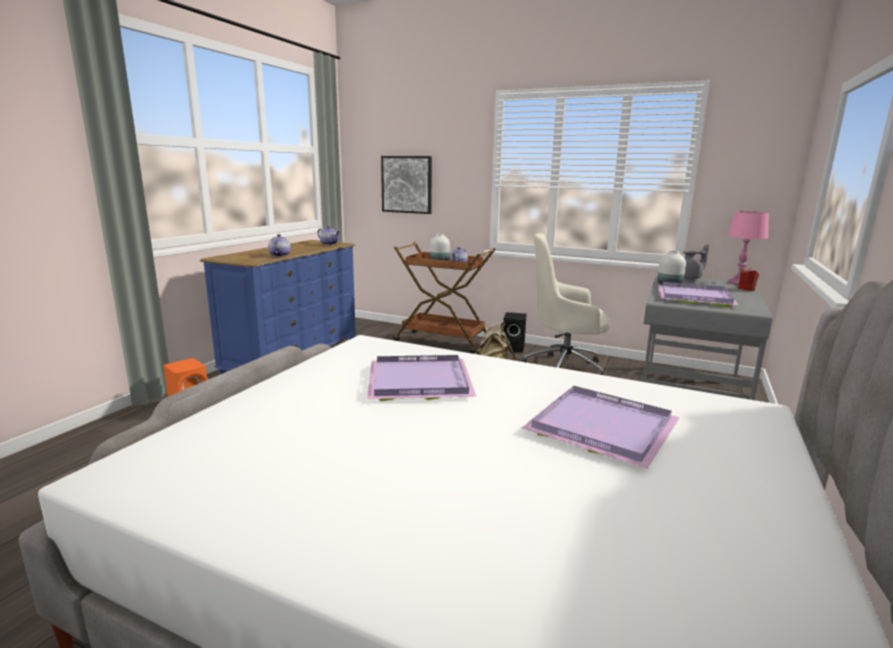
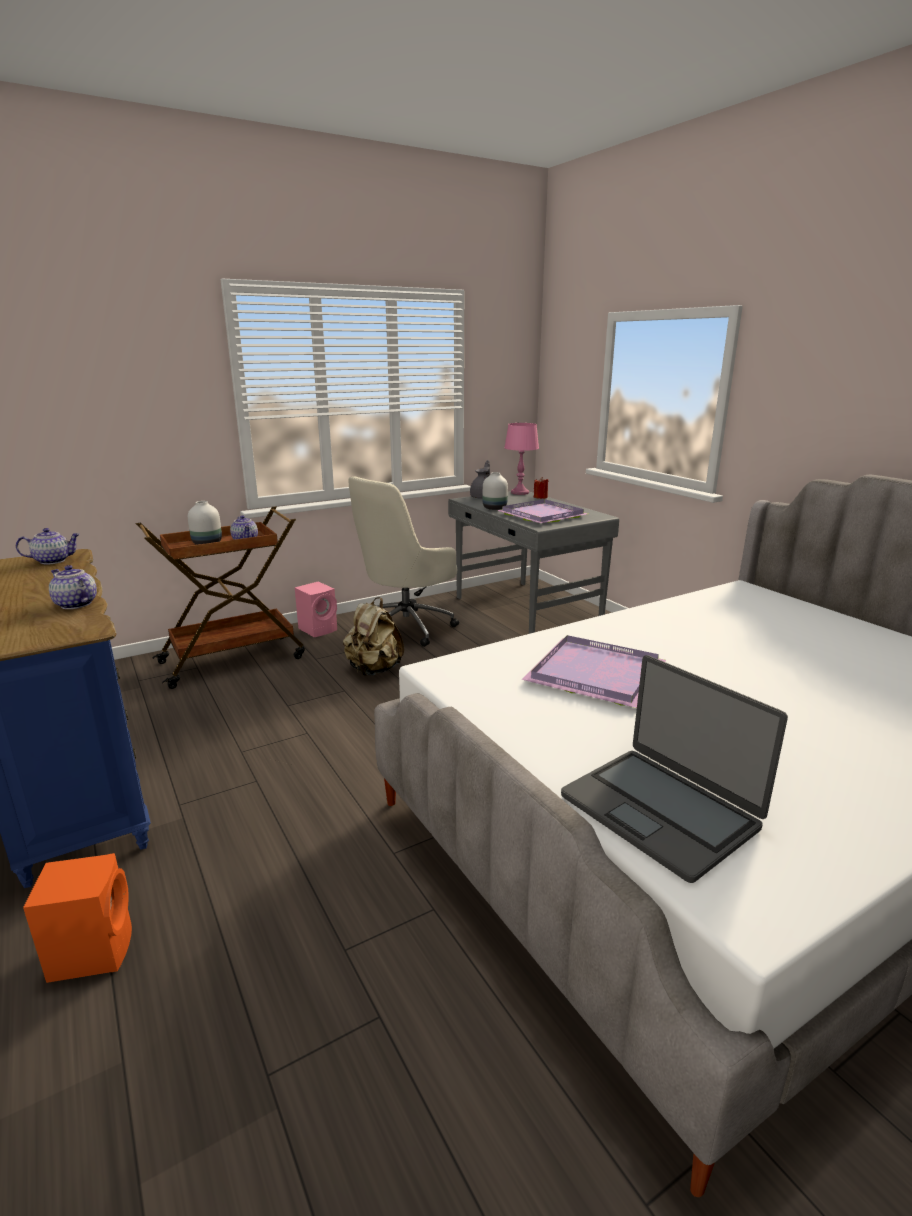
camera: 55 degrees left, 5 degrees up
(224, 432) = (660, 811): none -> laptop
(407, 184) = (80, 429): picture -> none
(514, 348) = (319, 629): black speaker -> pink speaker
(598, 428) = (747, 640): purple tray -> none

